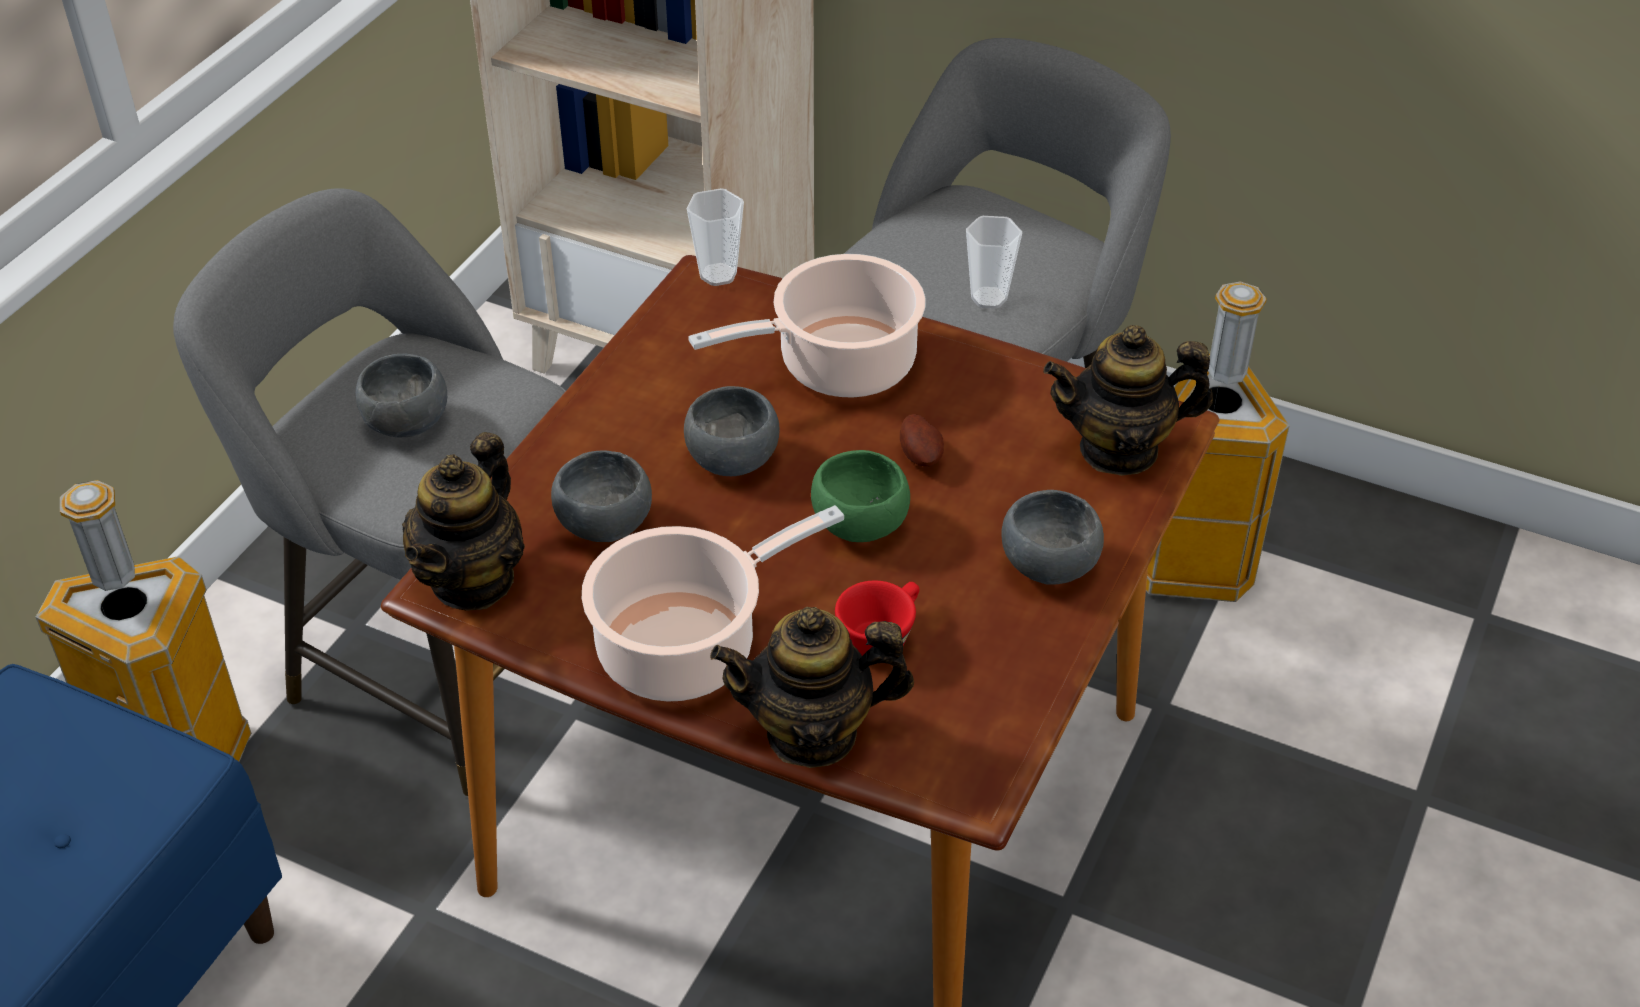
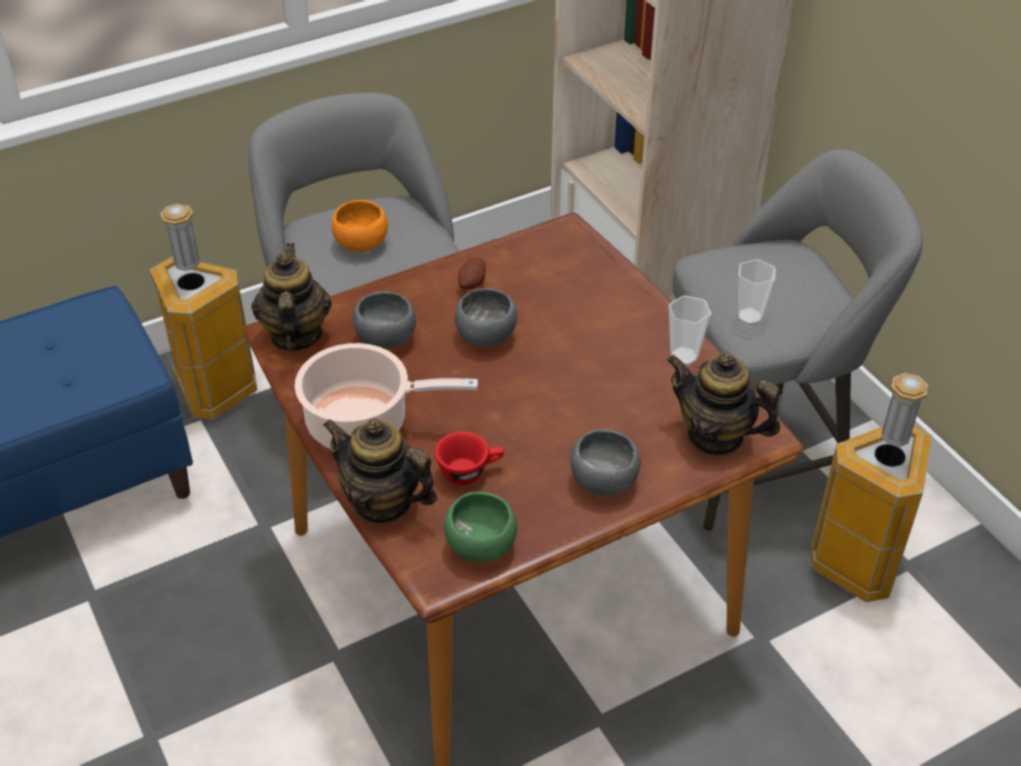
camera: 35 degrees right, 0 degrees up
(404, 421) = (360, 242): grey bowl -> orange bowl
(473, 580) = (295, 335): teapot -> teapot turned 120 degrees clockwise
(718, 275) = (579, 230): cup -> cup (684, 356)
(838, 365) = (596, 311): cooking pot -> none
(859, 526) = (518, 405): green bowl -> green bowl (479, 546)
(921, 455) = (593, 383): potato -> potato (473, 283)

